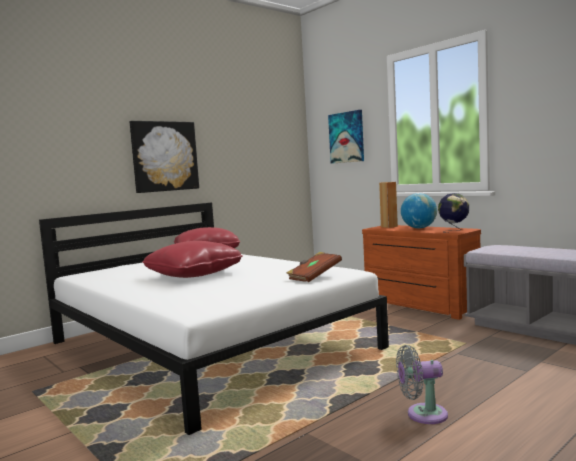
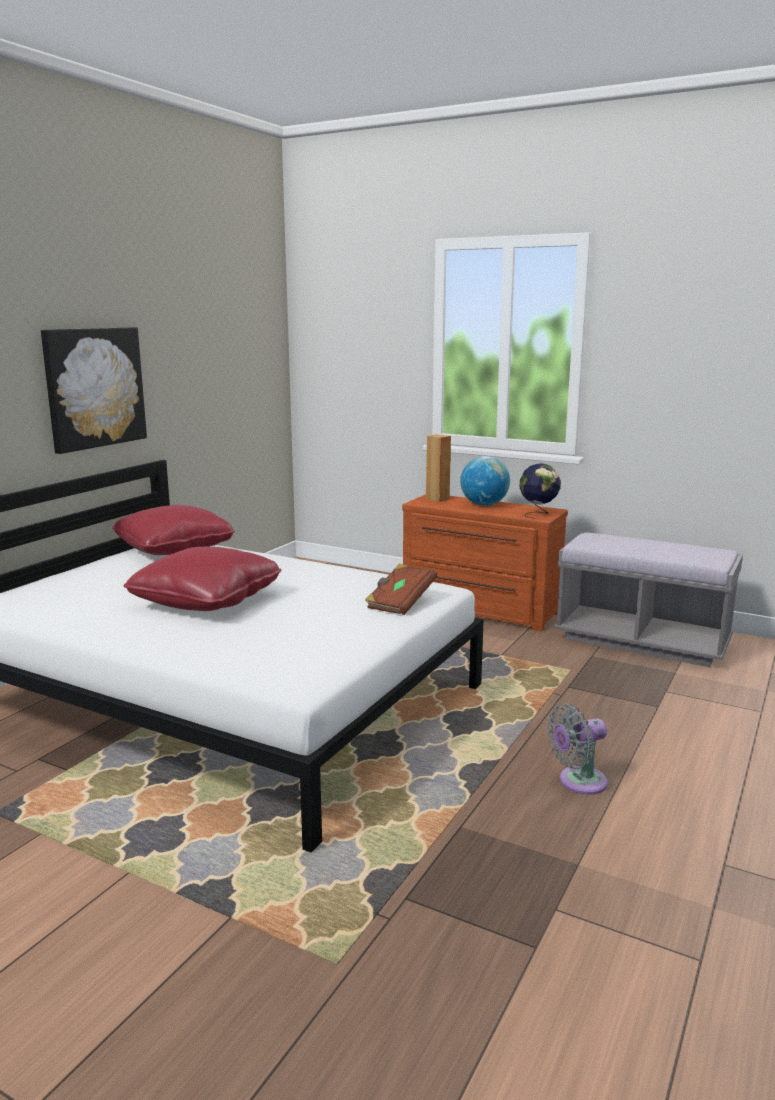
camera: 20 degrees left, 10 degrees up
(346, 137) = (360, 353): picture -> none

